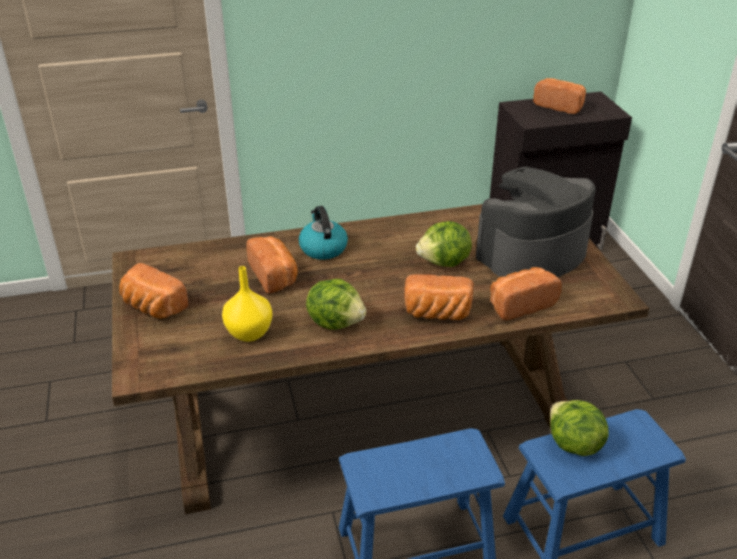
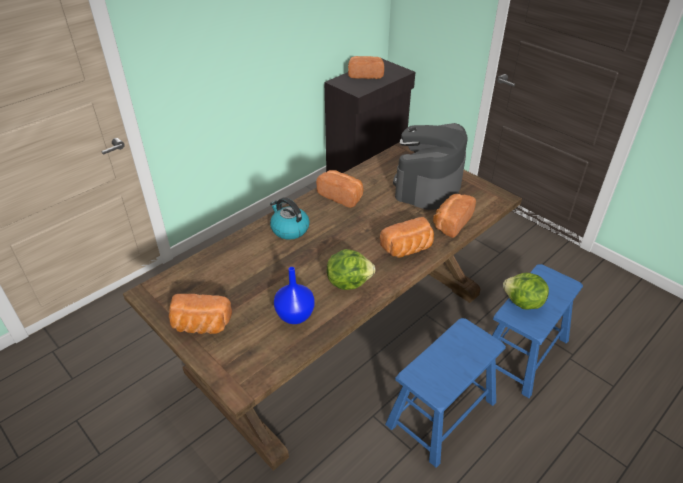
camera: 30 degrees left, 5 degrees up
(249, 333) = (295, 316): yellow vase -> blue vase
(275, 276) = (274, 263): bread -> bread (342, 196)
(444, 263) = (380, 211): lettuce -> none

